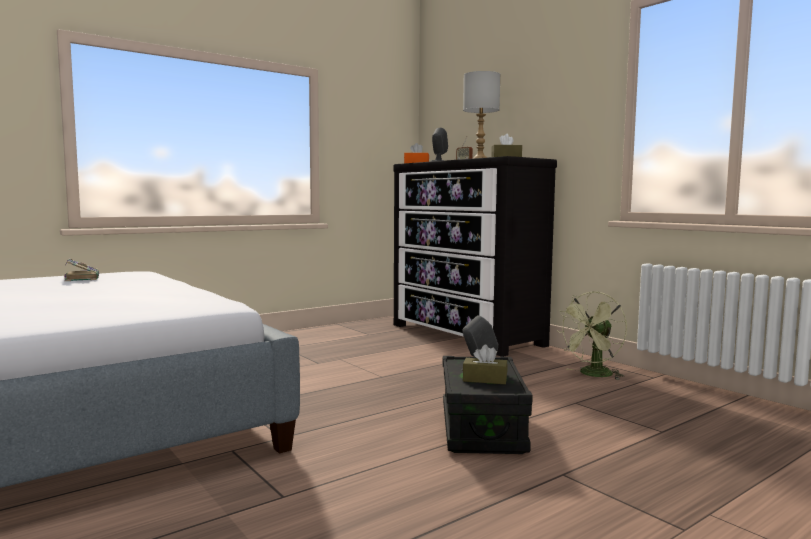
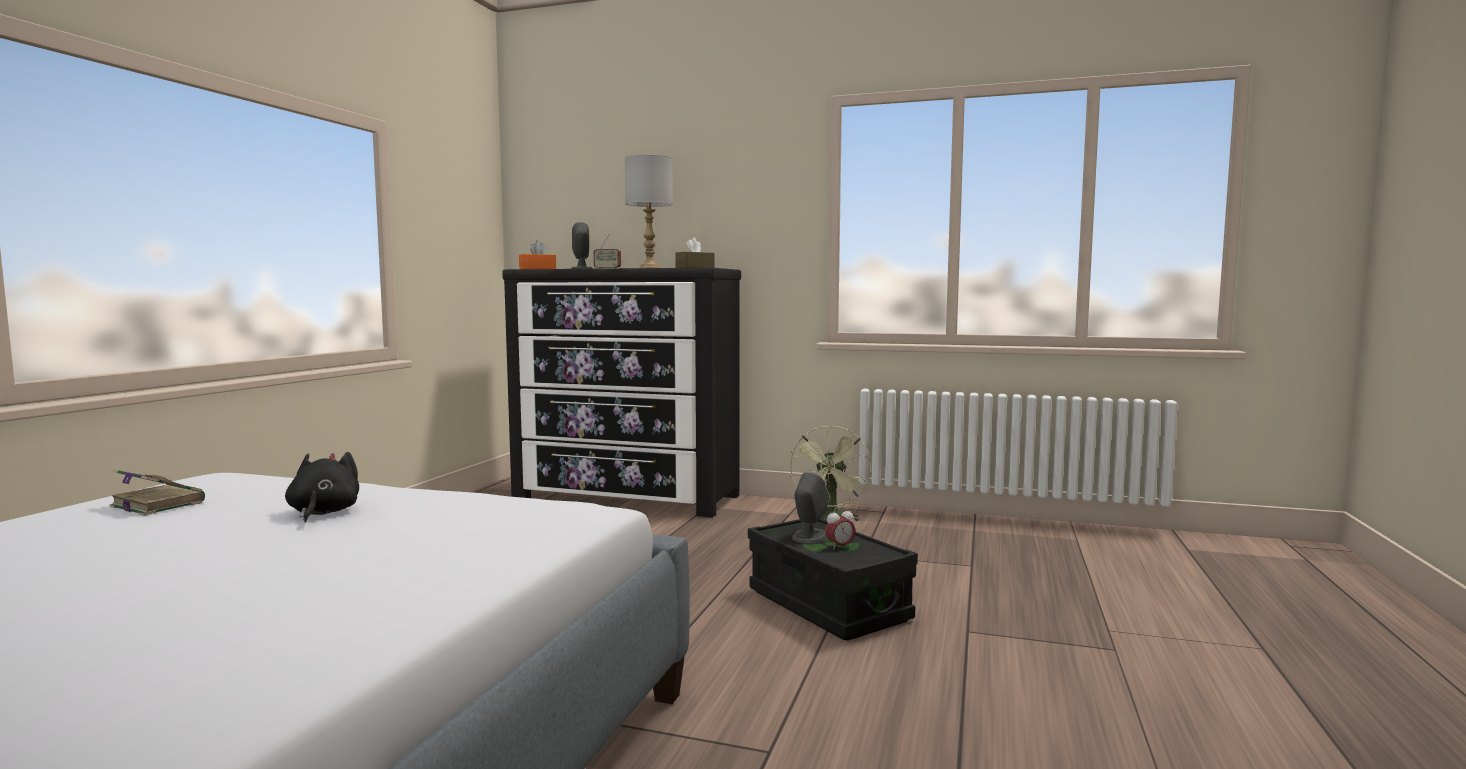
camera: 35 degrees left, 0 degrees up
(118, 289) = (323, 513): none -> black plush toy
(485, 379) = (840, 547): brown tissue box -> alarm clock

